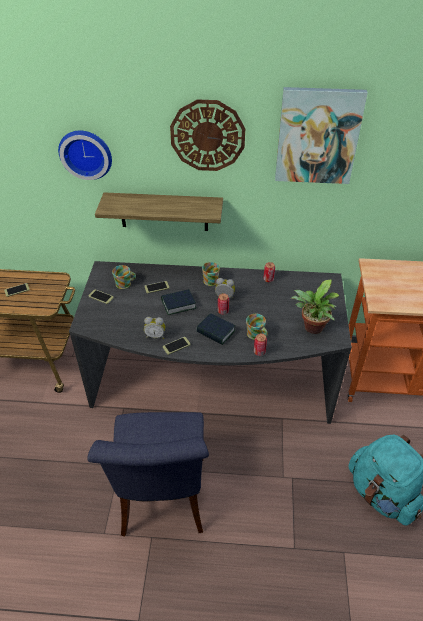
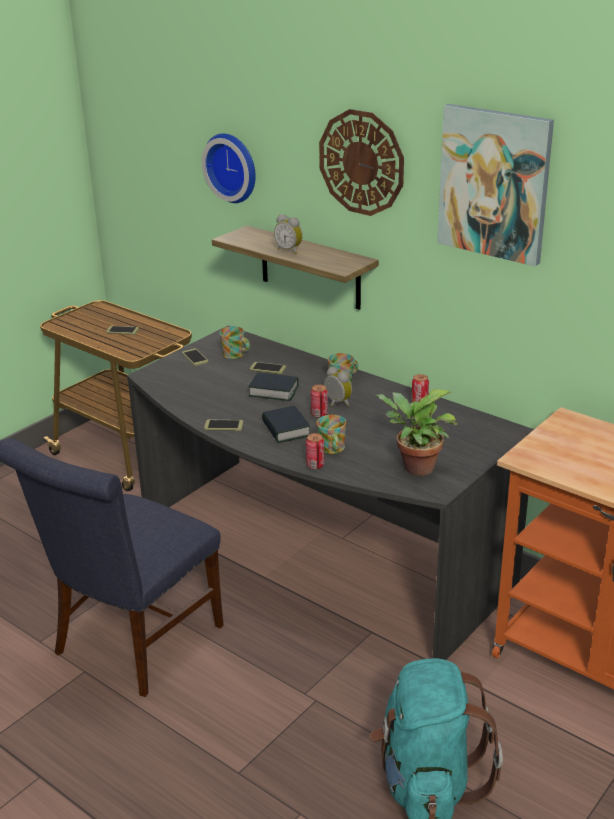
camera: 35 degrees right, 15 degrees down
(155, 336) = (212, 409): alarm clock -> alarm clock (289, 250)

